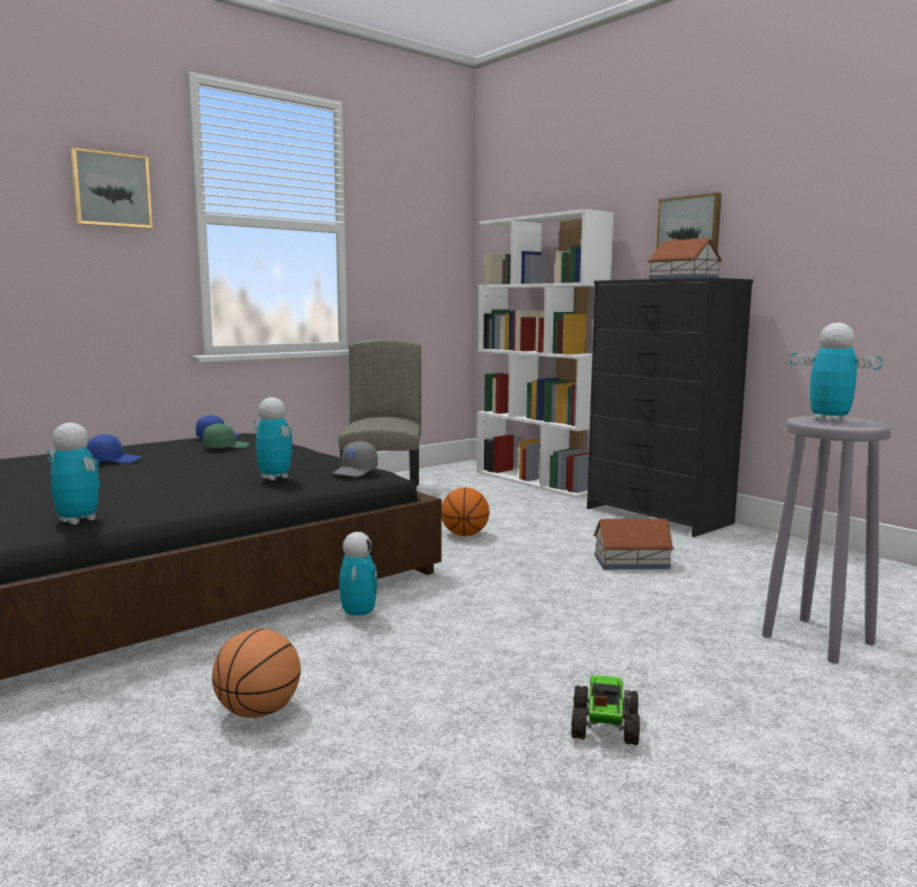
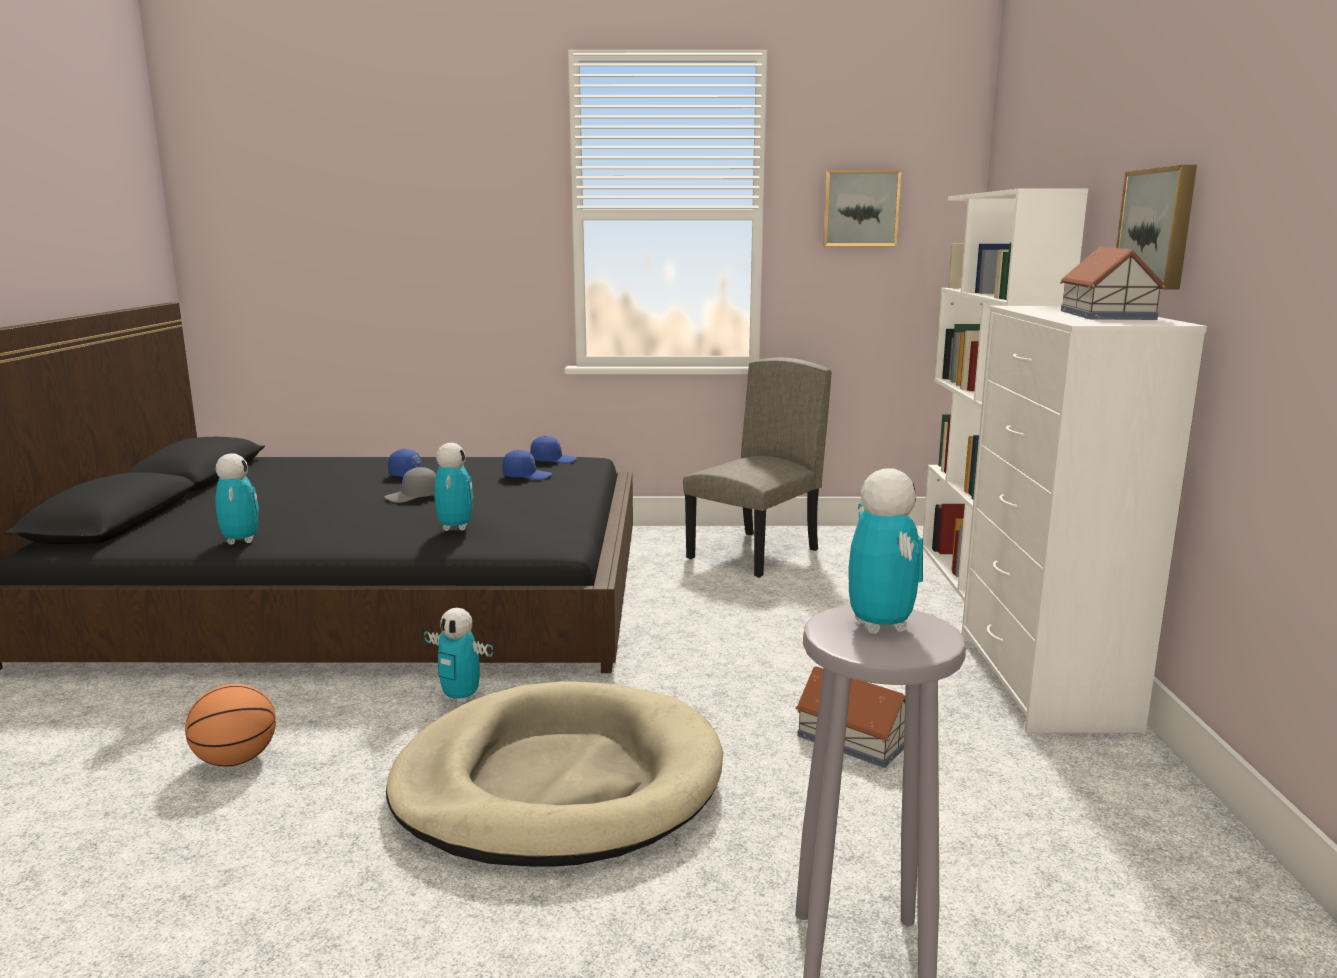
camera: 40 degrees right, 5 degrees up
(111, 190) = (483, 192): picture -> picture (860, 208)
(226, 447) = (527, 476): green cap -> blue cap
(356, 471) = (539, 536): grey cap -> grey cap (413, 497)
(358, 616) = (461, 698): toy robot -> toy robot turned 75 degrees clockwise
(464, 535) = (734, 634): basketball -> none
(530, 633) = (558, 783): none -> beige dog bed
(604, 728) = (408, 921): toy truck -> none
(659, 516) = (1044, 682): black dresser -> white dresser

